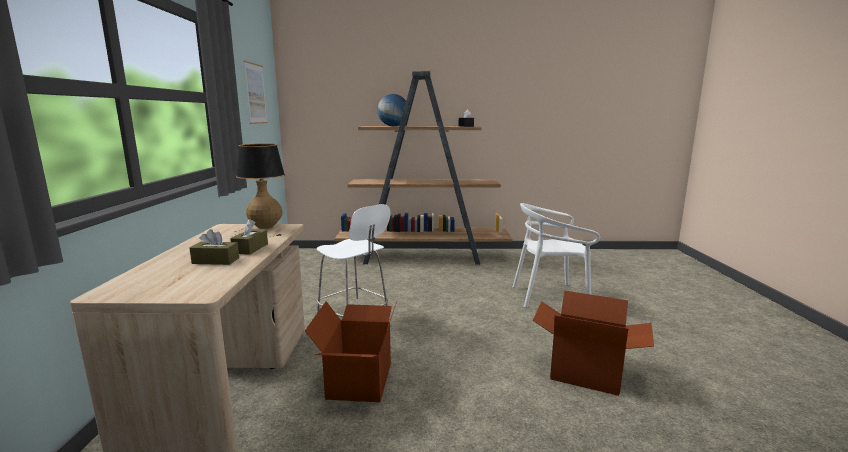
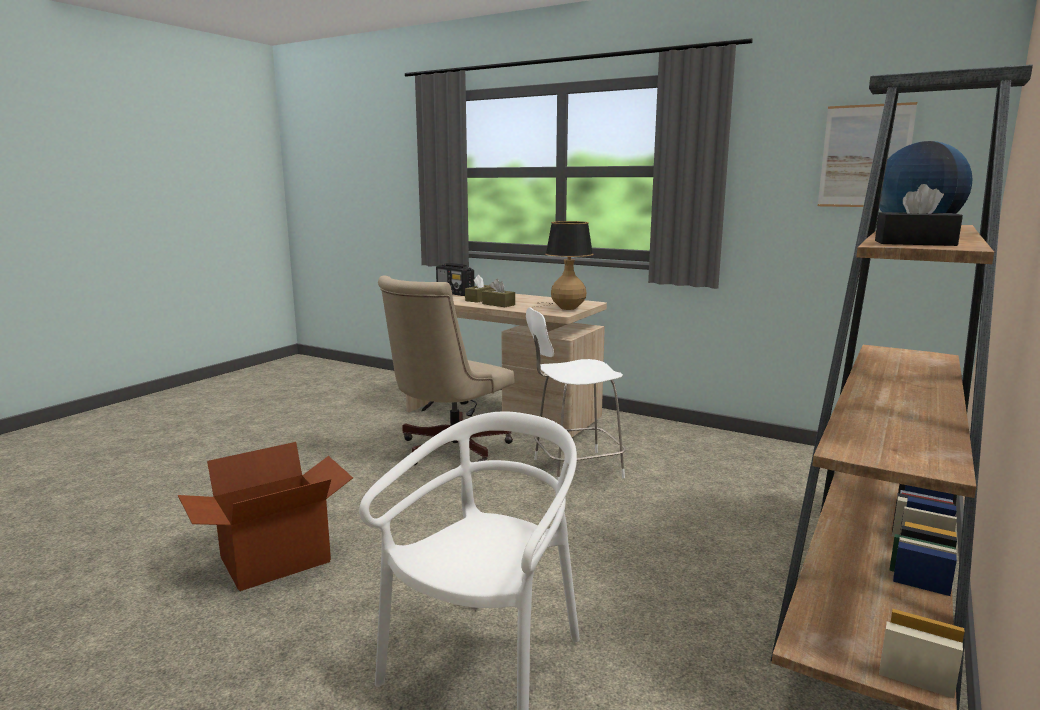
camera: 120 degrees right, 0 degrees up
(155, 282) = (455, 293): none -> radio
(358, 380) = (448, 450): cardboard box -> beige office chair

